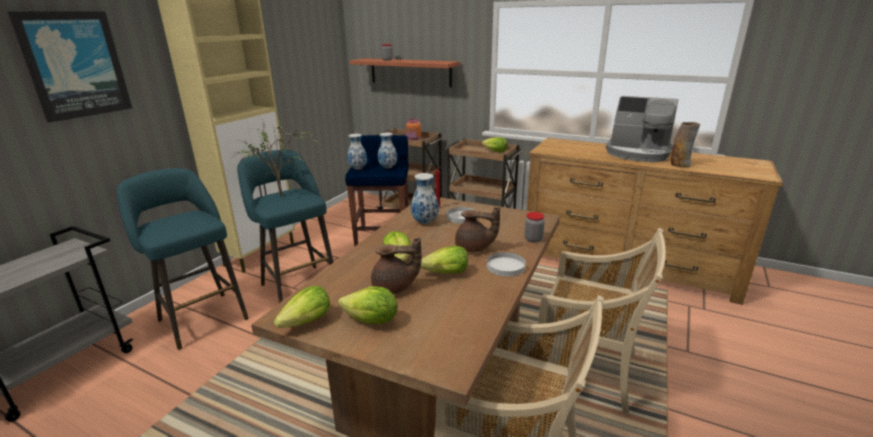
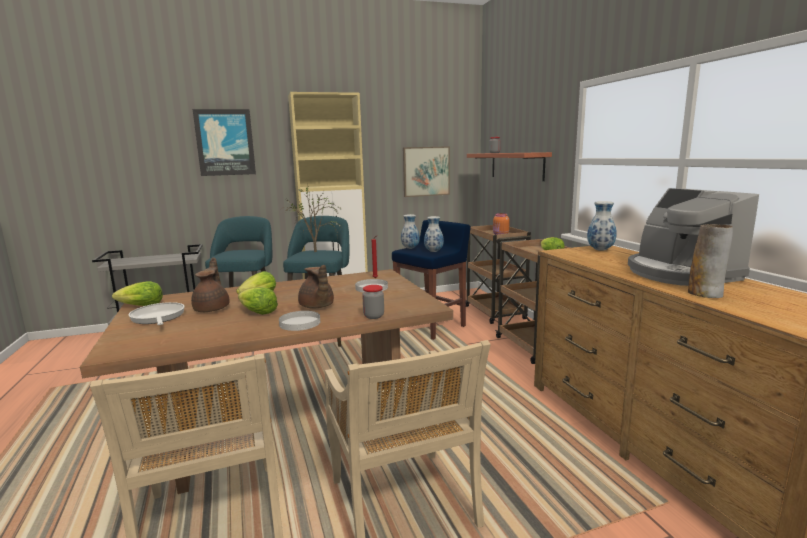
camera: 45 degrees right, 10 degrees down
(309, 81) = (426, 171): none -> picture
(372, 321) = (158, 318): lettuce -> frying pan
(394, 288) = (213, 308): brown teapot -> brown teapot turned 135 degrees counterclockwise
(425, 222) = (338, 284): vase -> vase (601, 250)

